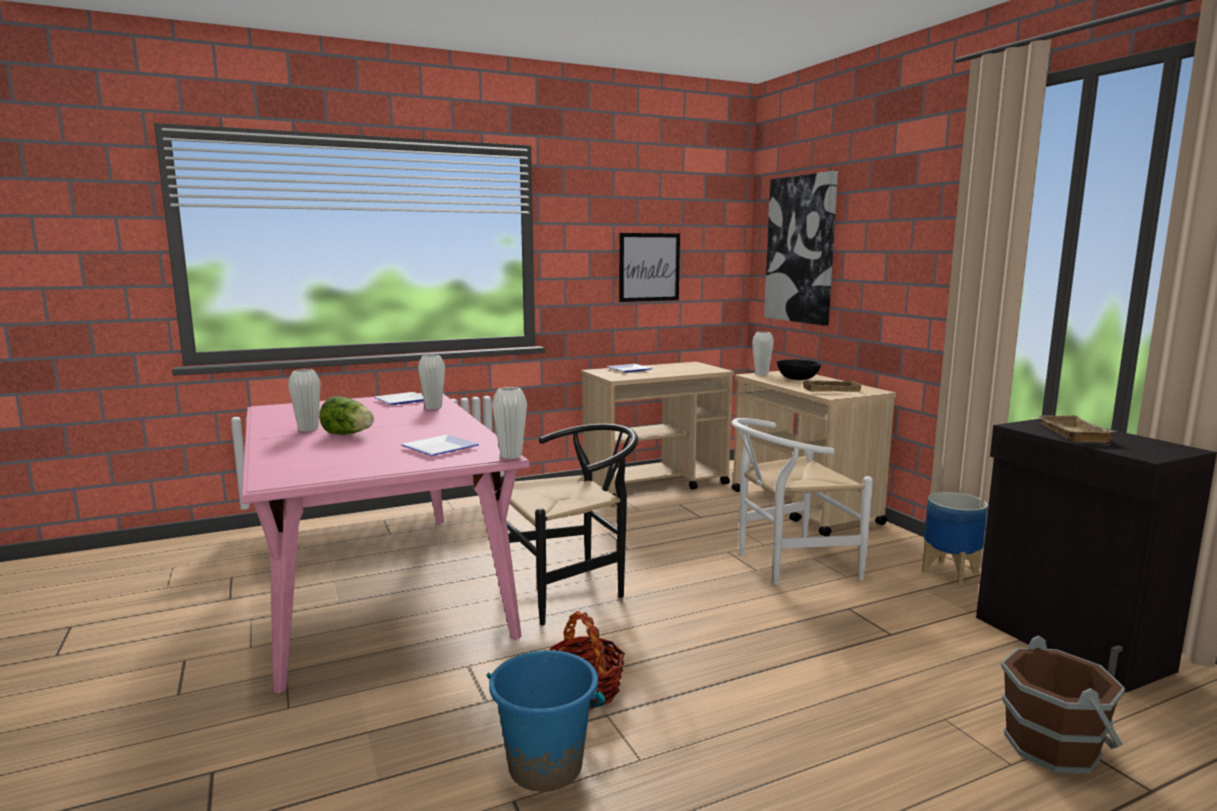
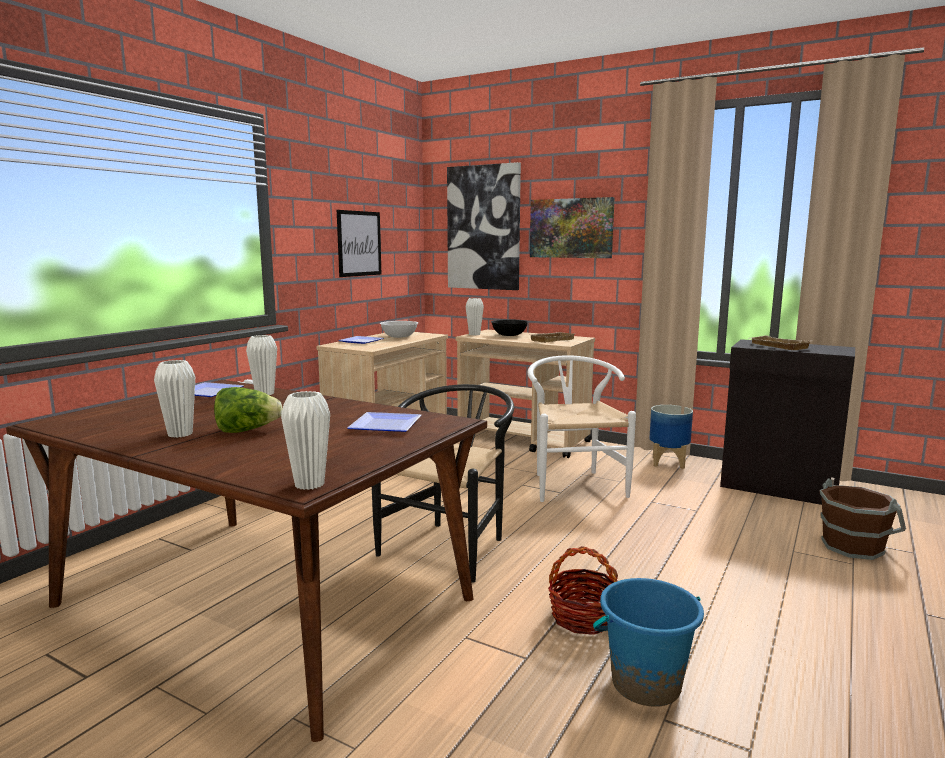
camera: 35 degrees left, 0 degrees up
(380, 587) = (266, 602): pink dining table -> brown dining table
(511, 456) = (467, 419): white vase -> white vase (309, 484)
(678, 368) = (399, 337): none -> white bowl
(787, 564) = (573, 483): white chair -> white chair turned 135 degrees clockwise
(883, 251) = (571, 228): none -> picture

